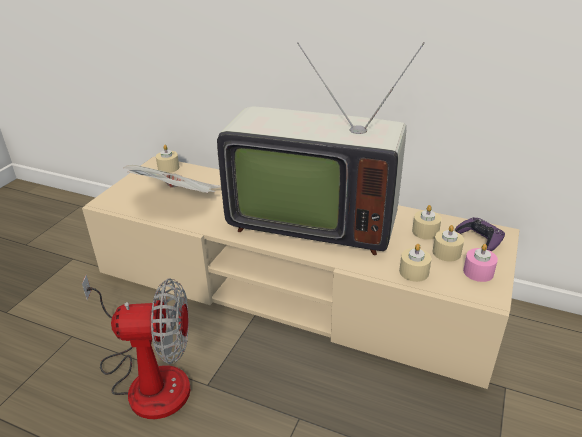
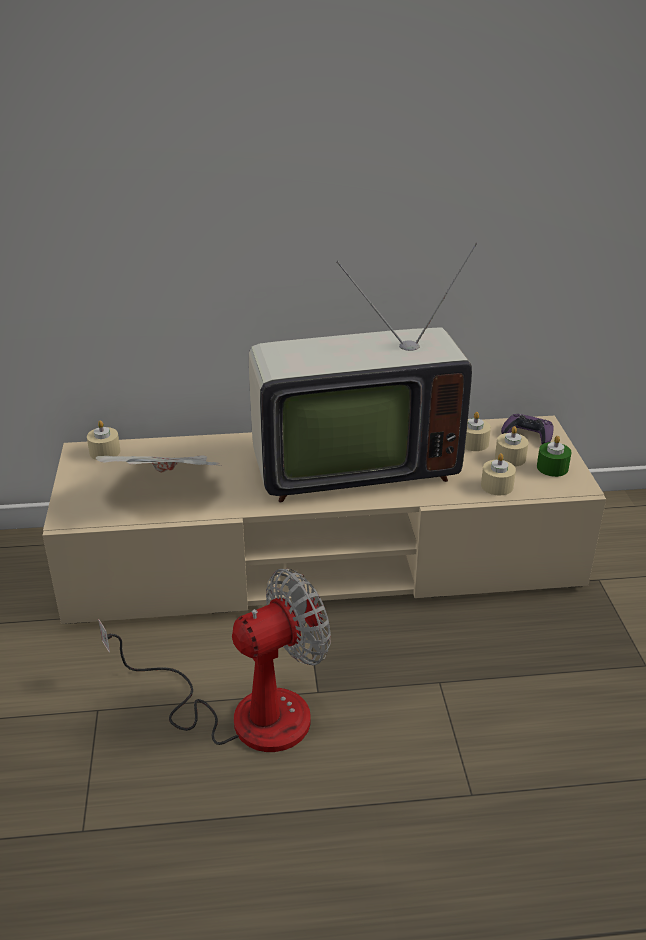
camera: 30 degrees left, 0 degrees up
(478, 272) = (552, 467): pink candle -> green candle

